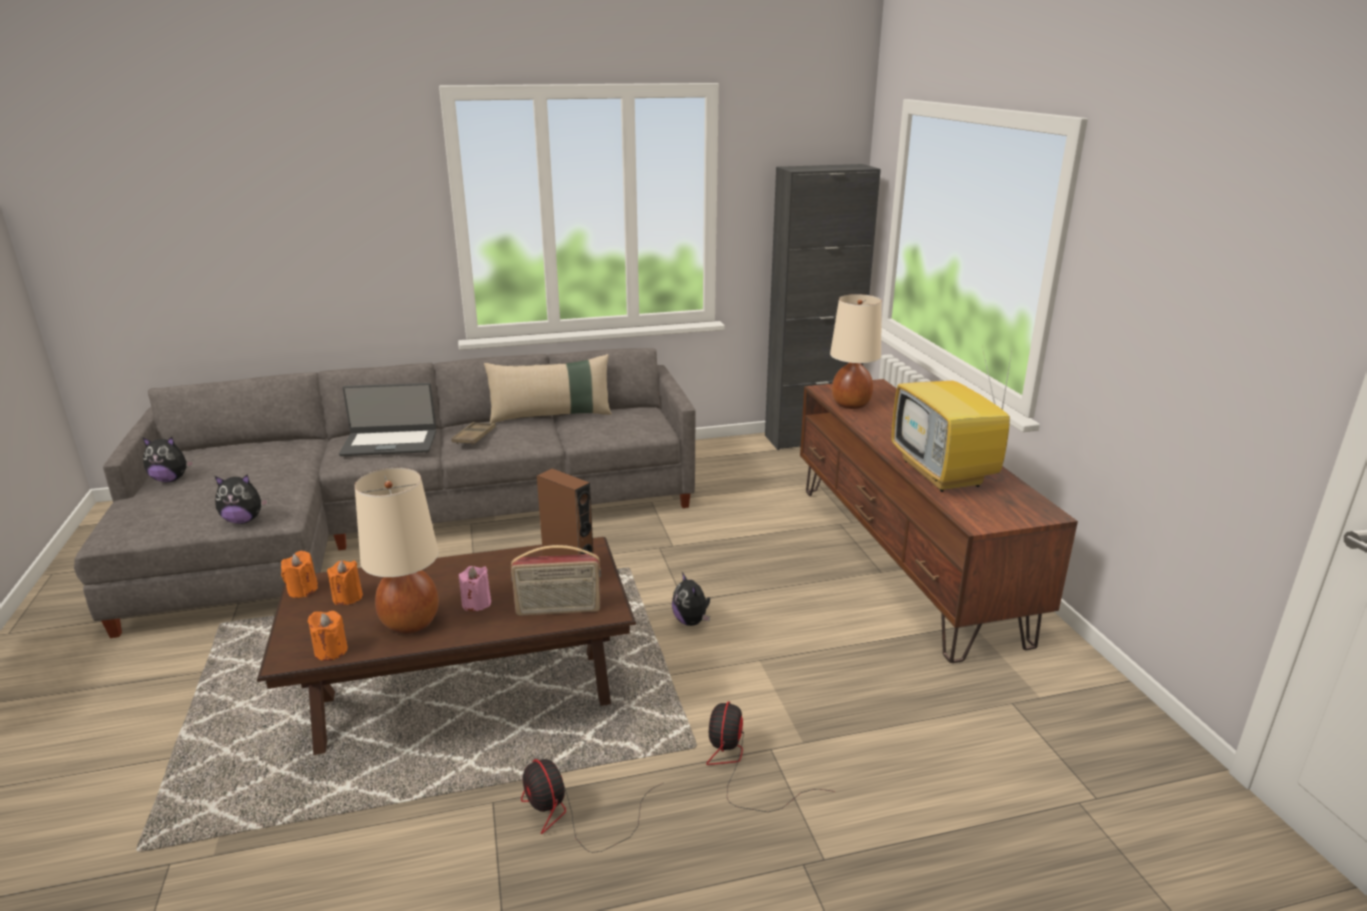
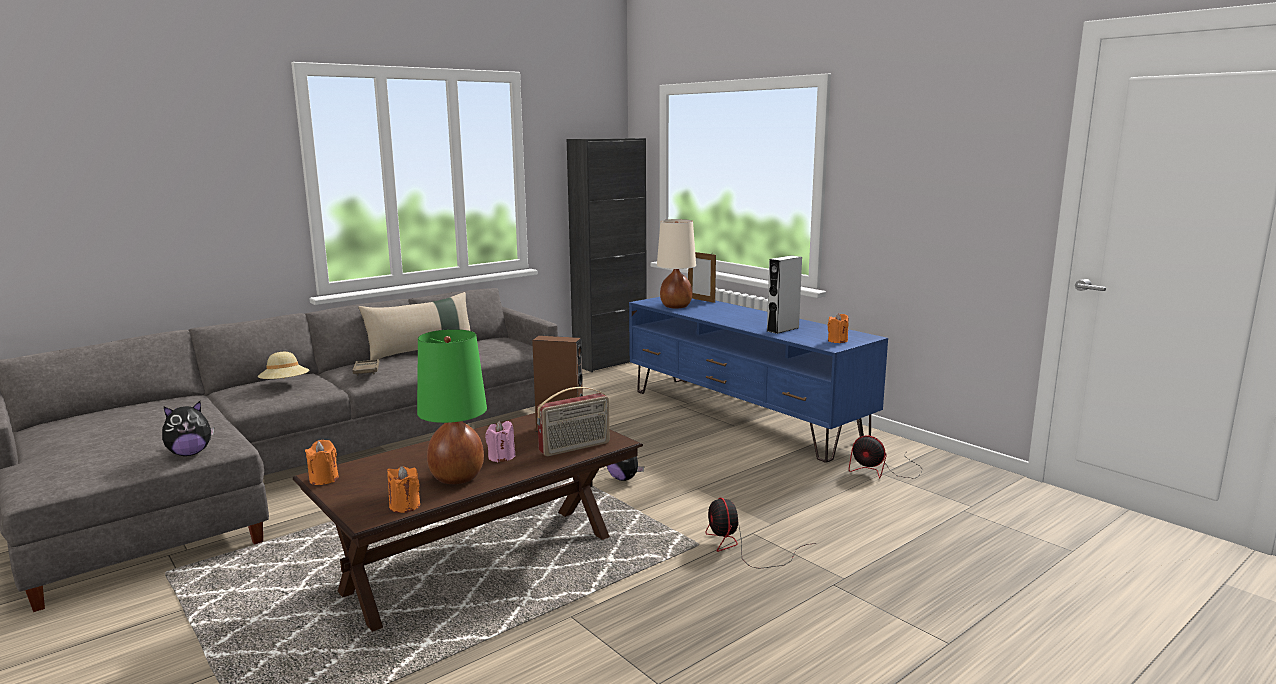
camera: 25 degrees left, 10 degrees down
(171, 479) = (61, 441): plush toy -> none
(347, 597) = (376, 475): orange candle -> orange candle (837, 341)
(389, 443) = (285, 385): laptop -> beige hat
(410, 622) = (457, 477): beige table lamp -> green table lamp
(572, 816) = (644, 606): fan -> fan (882, 470)
(894, 397) = (701, 300): none -> picture frame
(904, 559) = (743, 416): brown tv stand -> blue tv stand
(944, 474) = (783, 329): television -> grey speaker

